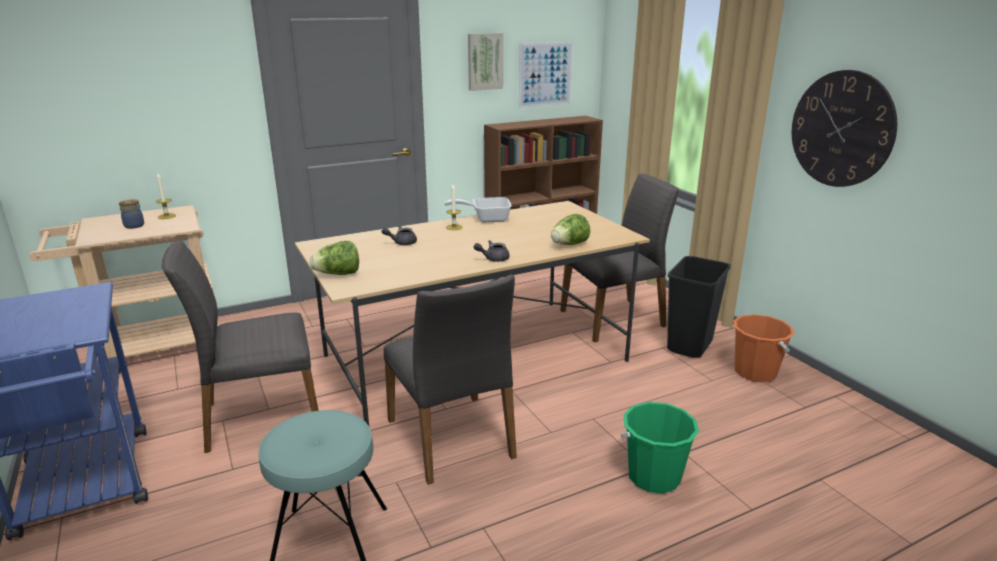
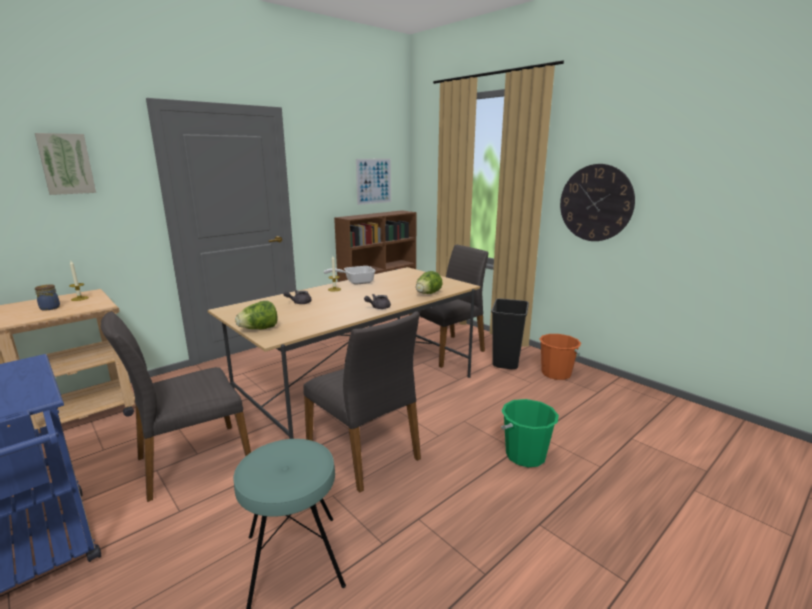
camera: 15 degrees left, 5 degrees down
(484, 61) = (332, 171): picture -> picture (66, 164)

